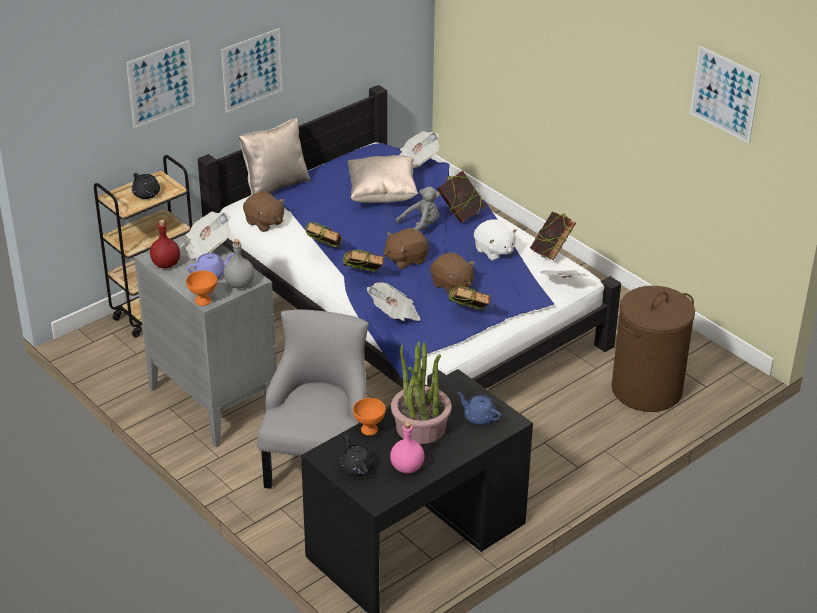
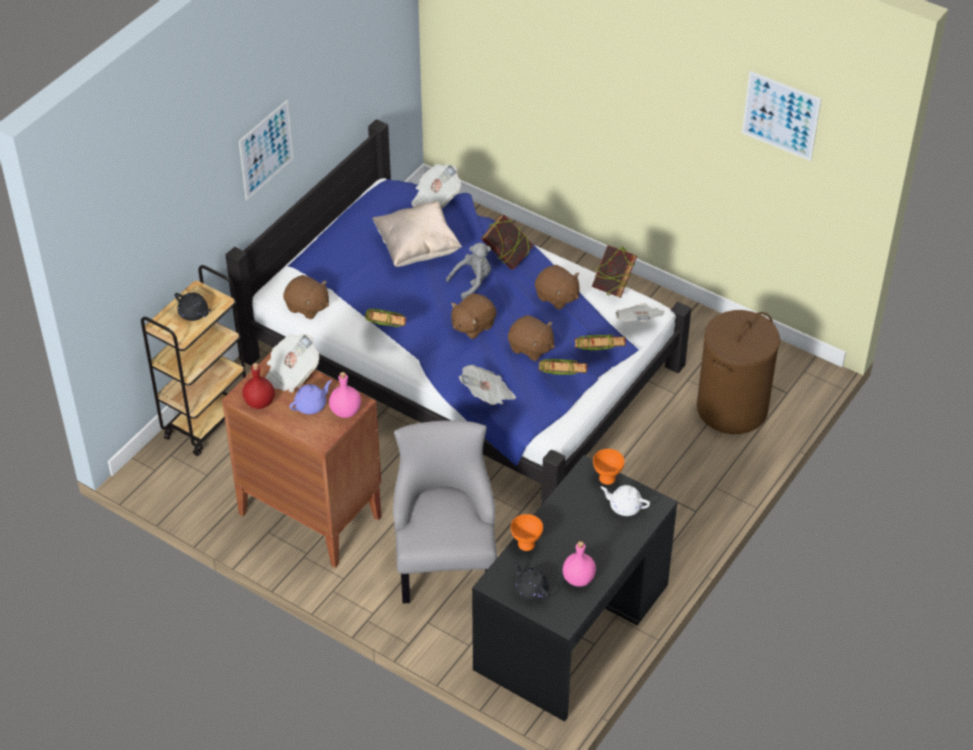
camera: 15 degrees left, 10 degrees up
(161, 84) = (189, 195): picture -> none
(202, 301) = (317, 440): orange bowl -> orange bowl (606, 478)
(213, 400) = (310, 513): grey dresser -> brown dresser
(239, 284) = (345, 411): grey bottle -> pink bottle
(275, 185) = (300, 257): beige pillow -> none
(363, 279) = (440, 359): book -> book (598, 358)
(420, 427) = (574, 530): potted plant -> none
(478, 417) = (624, 506): blue teapot -> white teapot
(494, 251) = (557, 297): white plush toy -> brown plush toy

